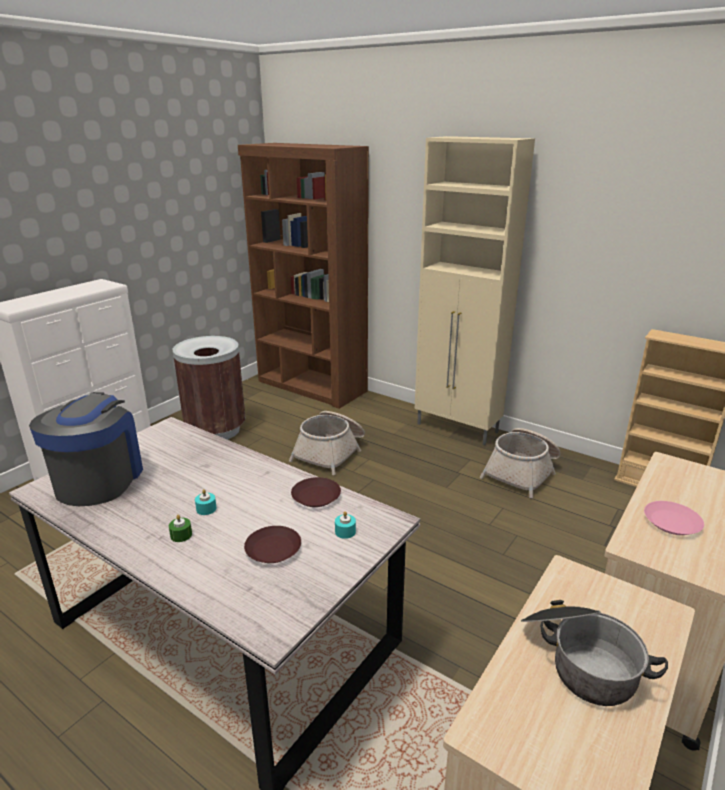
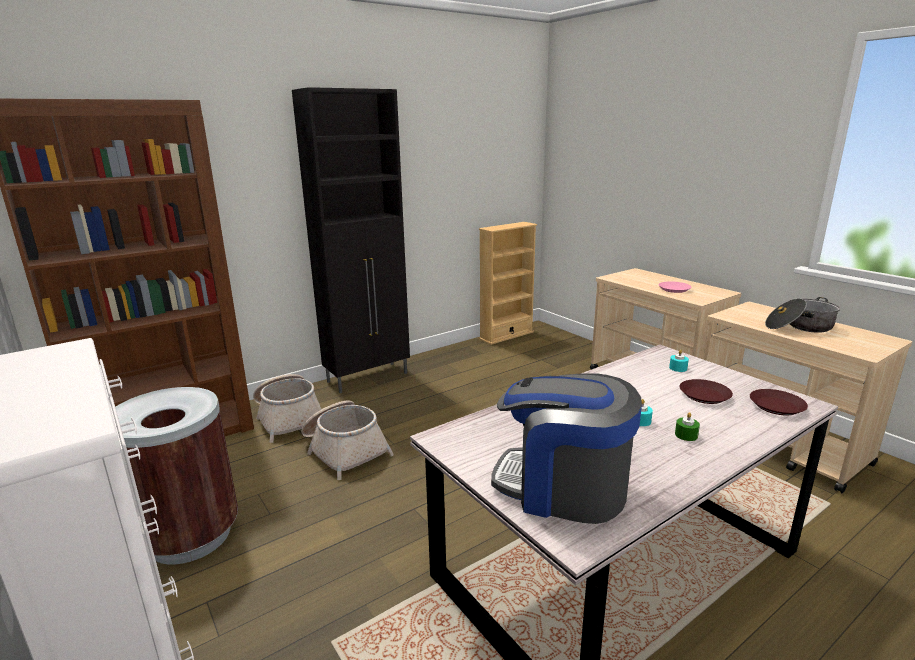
camera: 70 degrees left, 5 degrees down
(316, 496) = (625, 373): brown plate -> brown plate (776, 406)
(458, 428) = (369, 377): beige cabinet -> black cabinet
(522, 472) = (458, 369): basket -> basket (289, 418)

